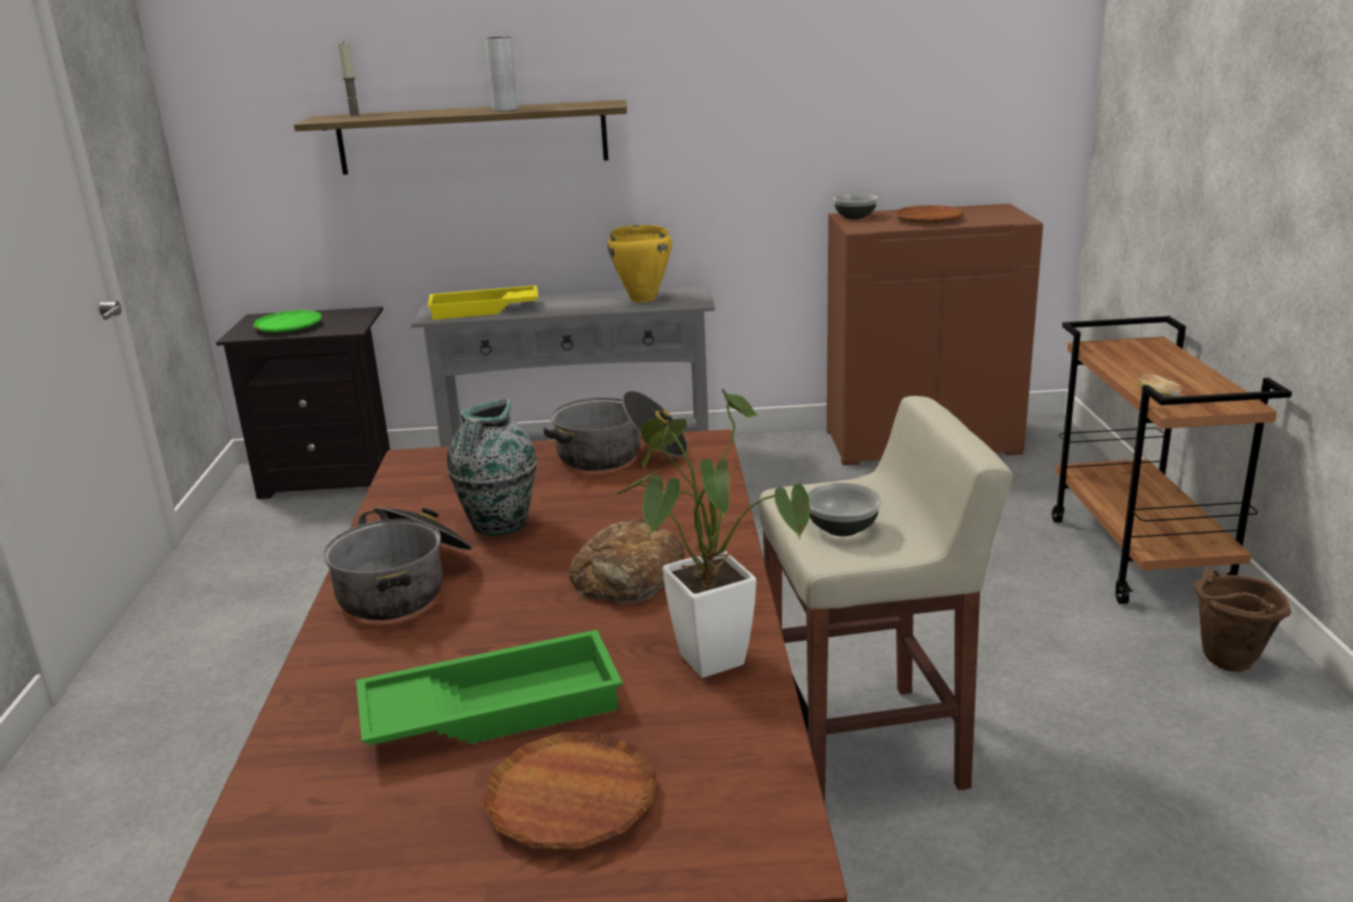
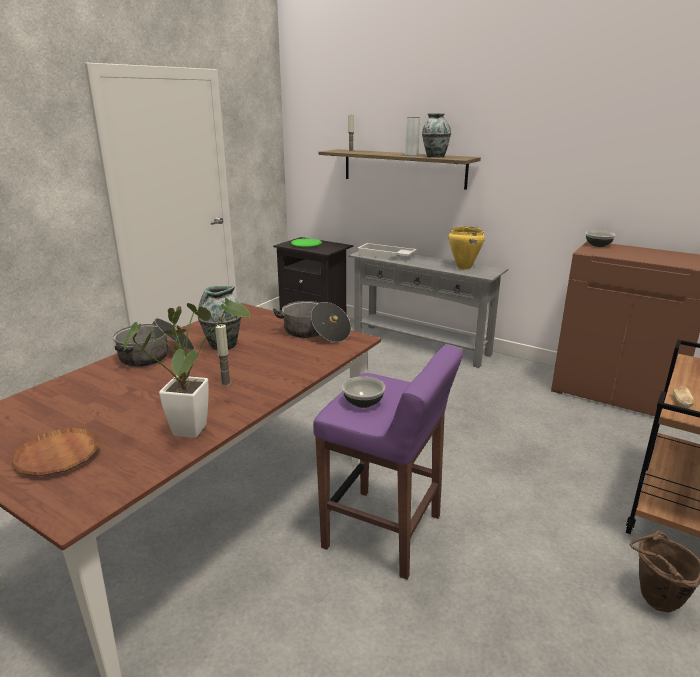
camera: 35 degrees right, 0 degrees up
(483, 310) = (385, 256): yellow tray -> white tray
(493, 707) = (99, 411): green tray -> none
(553, 107) = (435, 156): none -> vase
(628, 576) = (226, 383): bread -> candle
(868, 746) = (384, 532): beige stool -> purple stool
(929, 219) = (641, 255): brown plate -> none

